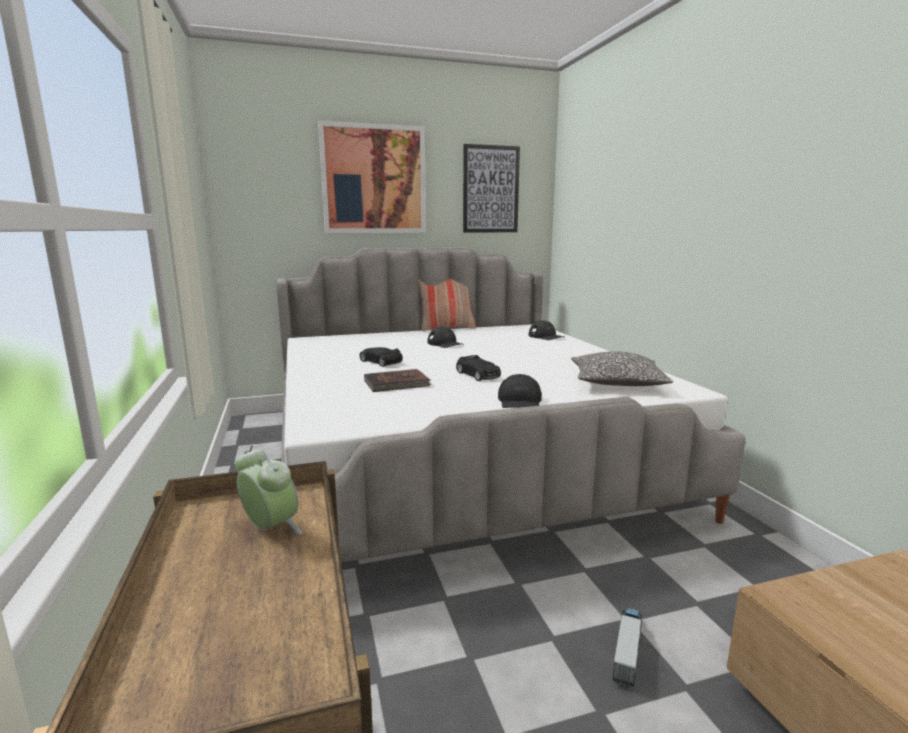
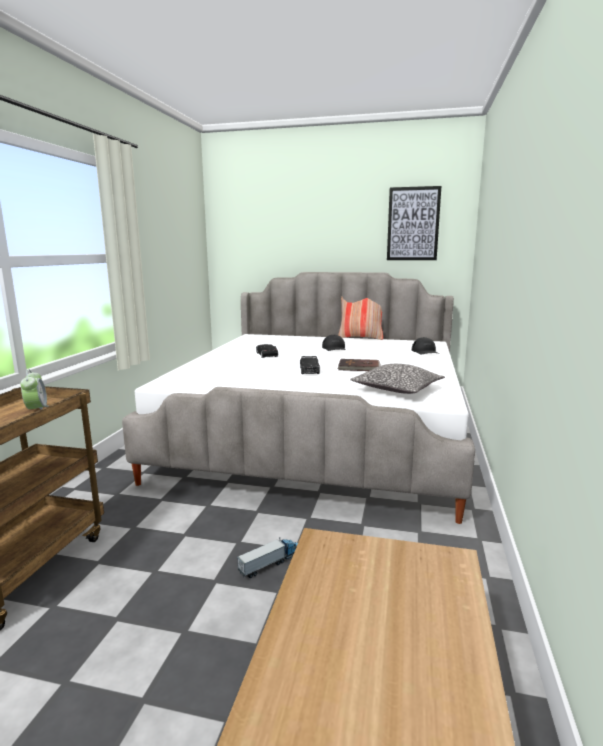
camera: 30 degrees right, 0 degrees up
(374, 180) = (316, 220): picture -> none
(397, 384) = (249, 368): brown book -> brown book (359, 367)
(520, 401) = (299, 389): black cap -> none

